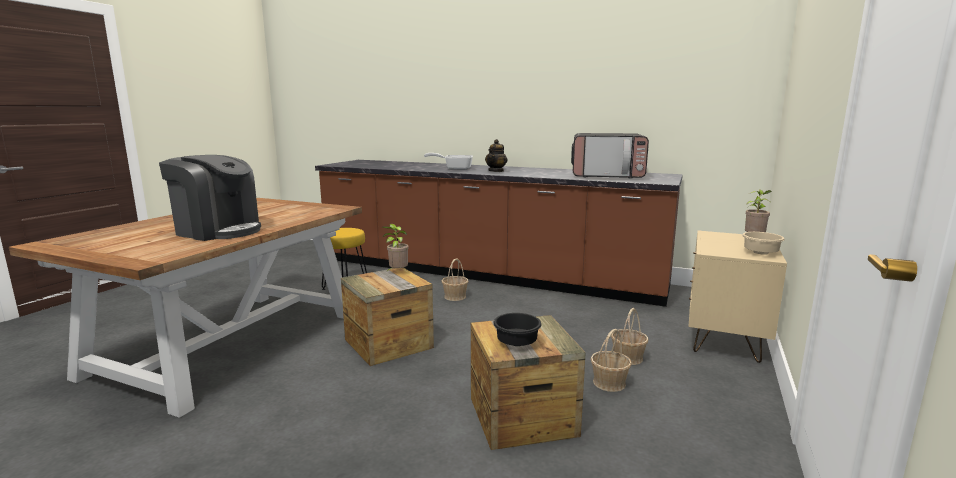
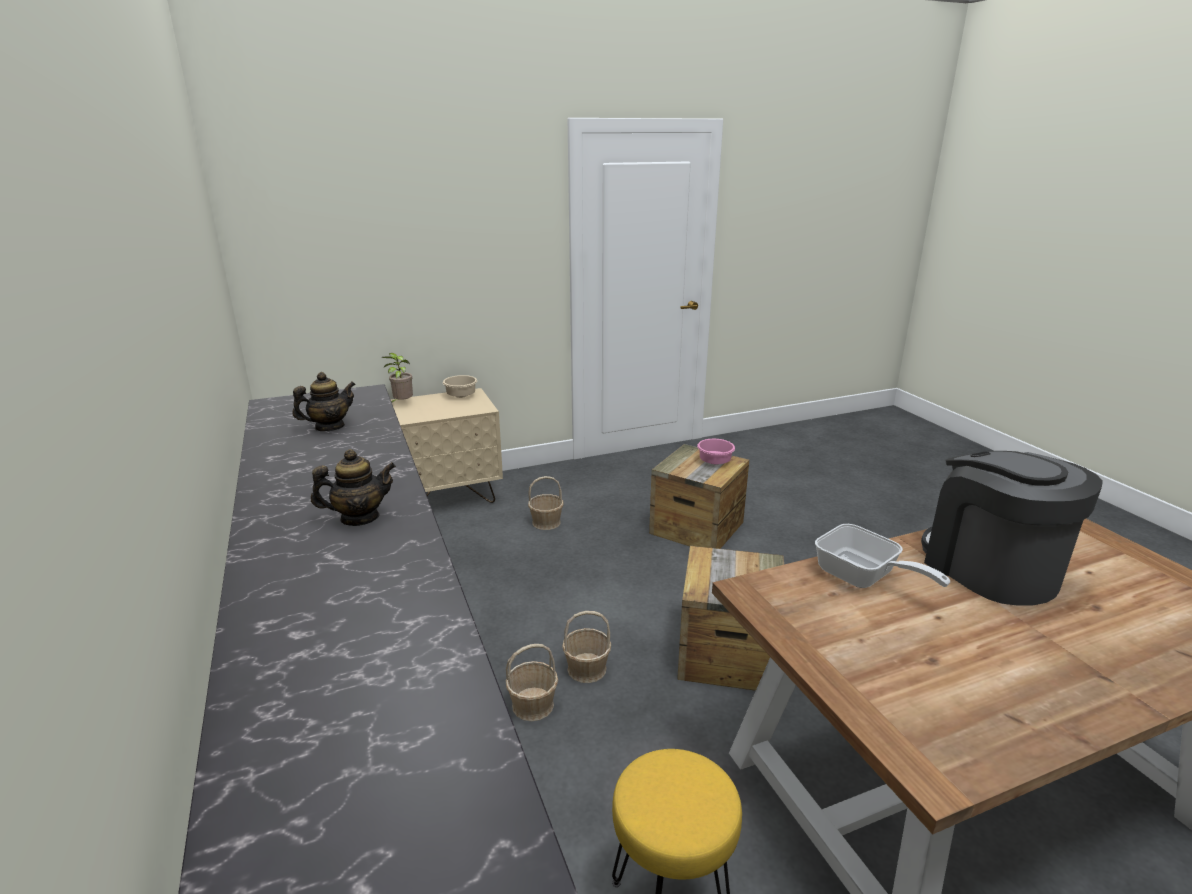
camera: 135 degrees left, 10 degrees up
(397, 272) = (705, 586): potted plant -> none
(454, 169) = (367, 579): frying pan -> frying pan (863, 577)
(516, 343) = (716, 462): black bowl -> pink bowl
(607, 175) = (329, 427): microwave -> teapot
(609, 383) = (601, 516): basket -> basket (586, 669)

